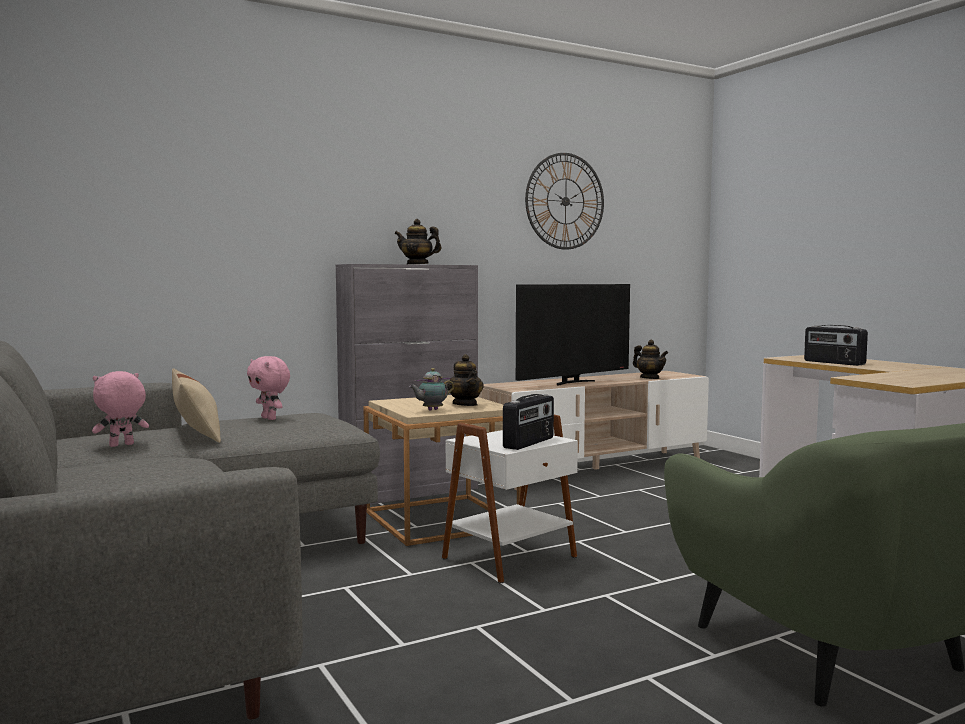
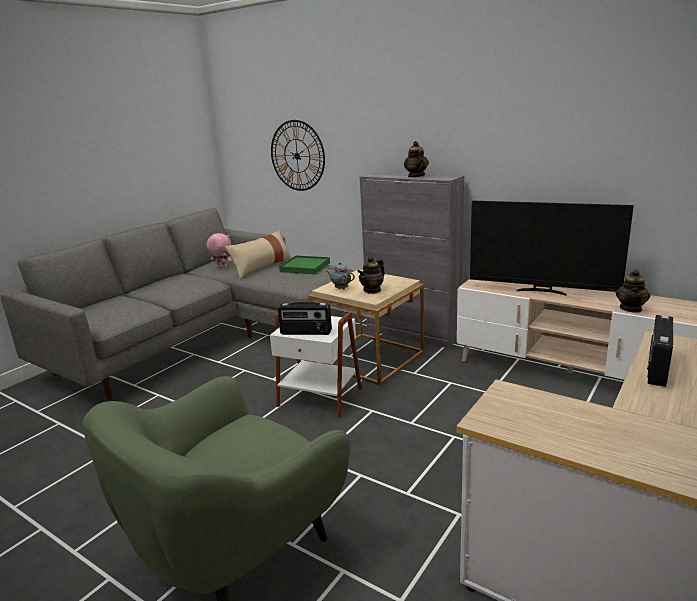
camera: 65 degrees right, 15 degrees up
(270, 418) = (305, 267): pink plush toy -> green tray
(565, 201) = (582, 112): wall clock -> wall clock (297, 156)

